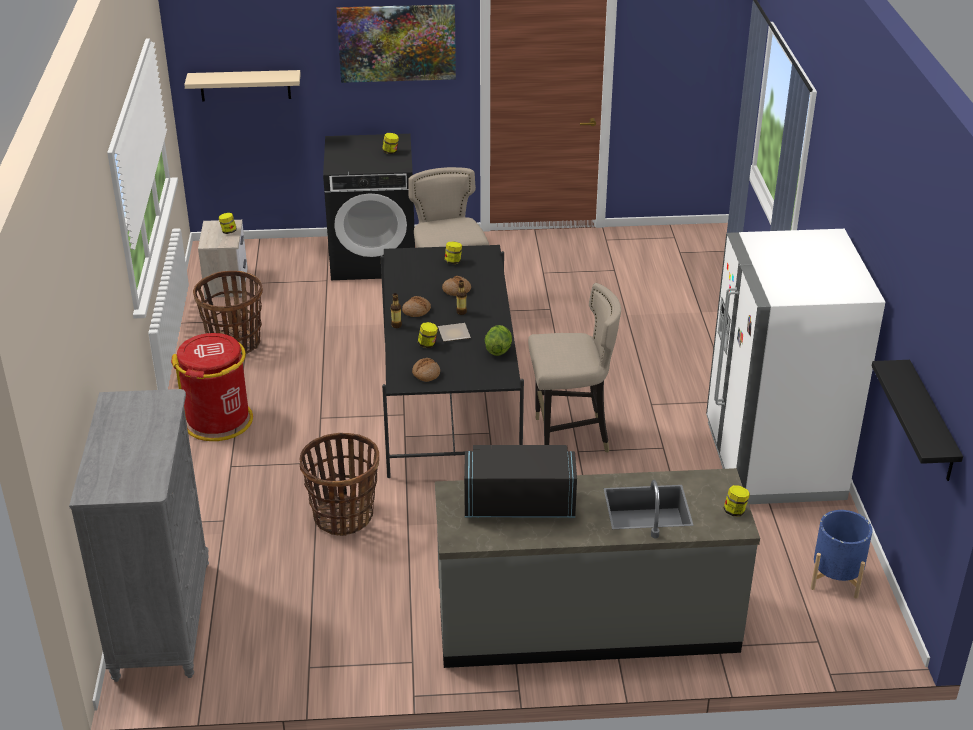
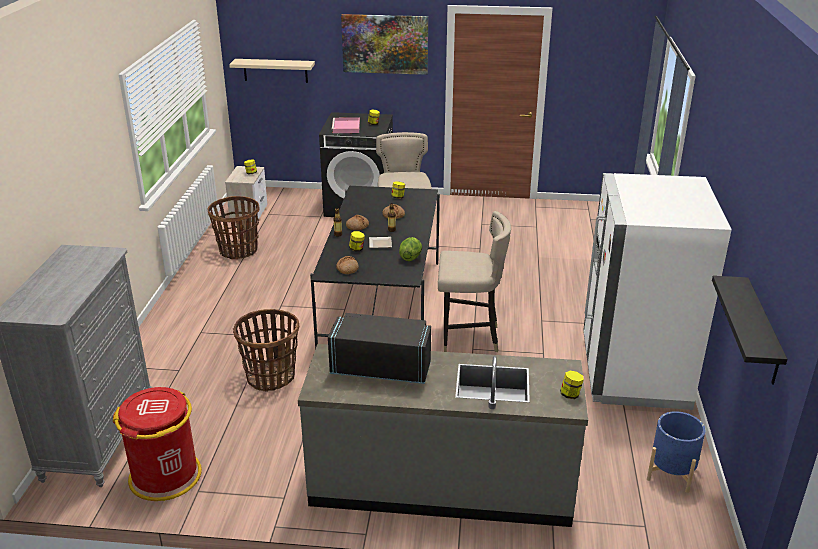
camera: 10 degrees right, 5 degrees down
(218, 421) = (205, 300): red trash can -> red trash can (165, 476)
(356, 161) = (346, 127): none -> pink tray

